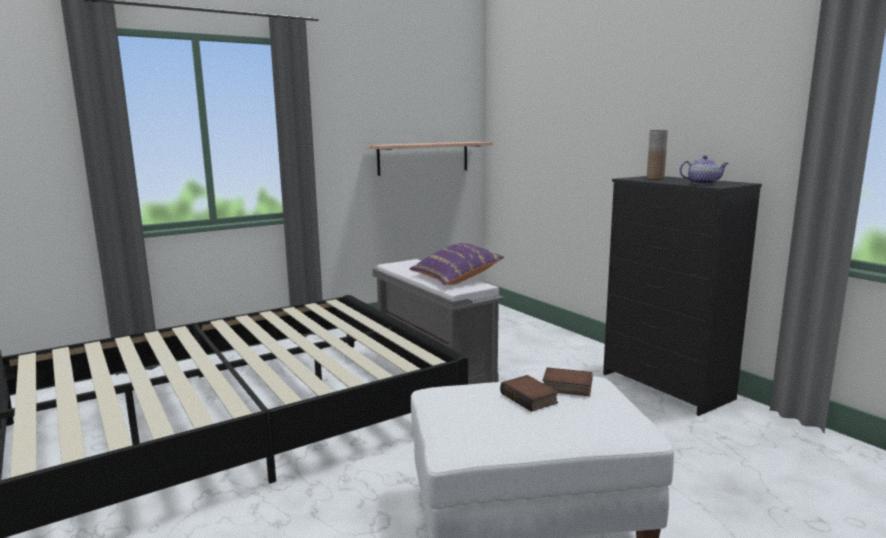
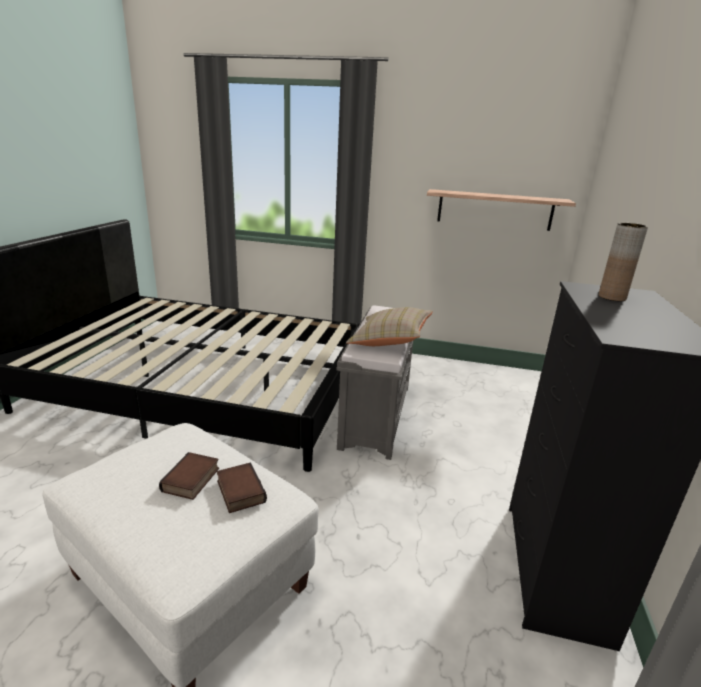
camera: 45 degrees right, 10 degrees up
(456, 278) = (389, 341): purple pillow -> beige pillow
(703, 183) = (629, 326): teapot -> none

